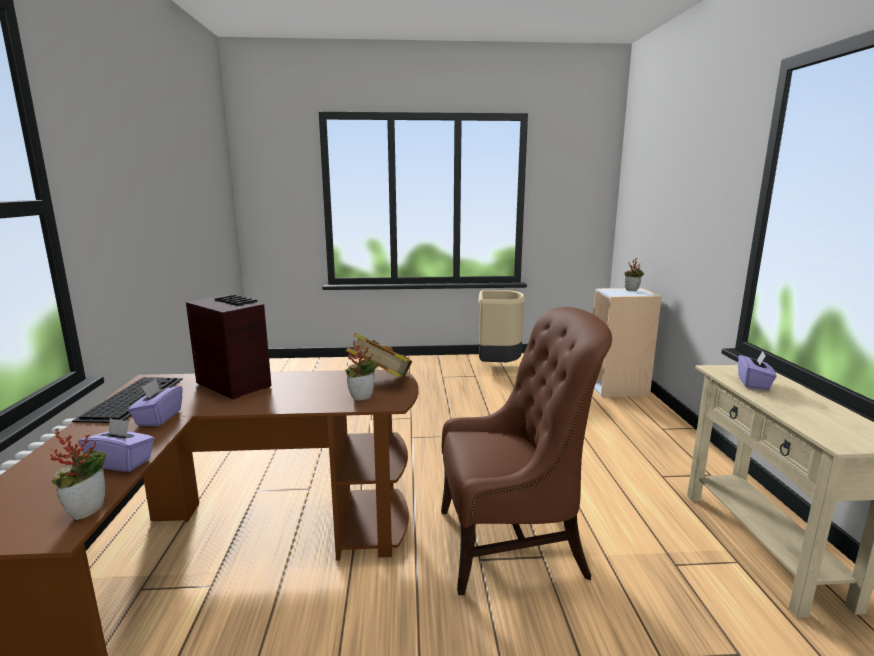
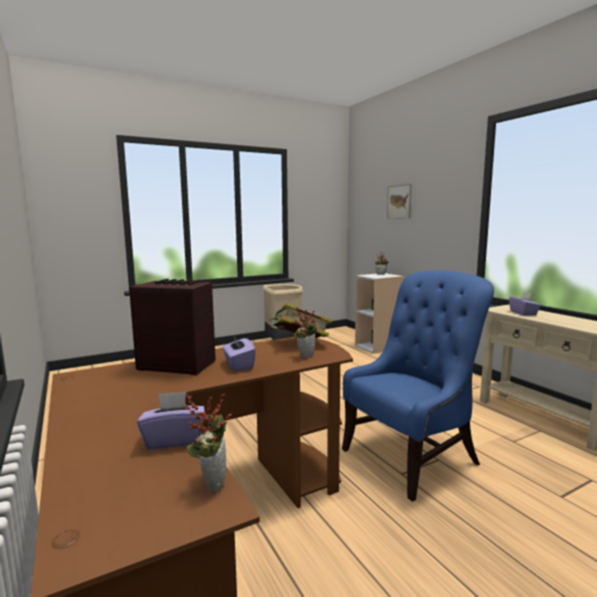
camera: 25 degrees left, 5 degrees down
(133, 398) = (86, 391): keyboard -> none
(158, 418) = (146, 400): purple tissue box -> purple tissue box (238, 365)
(513, 543) = (411, 456): brown chair -> blue chair
(669, 187) = (399, 201): none -> picture

